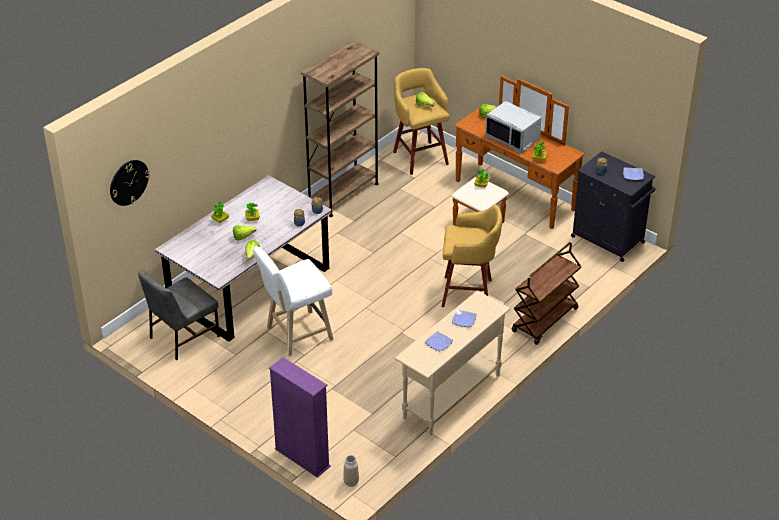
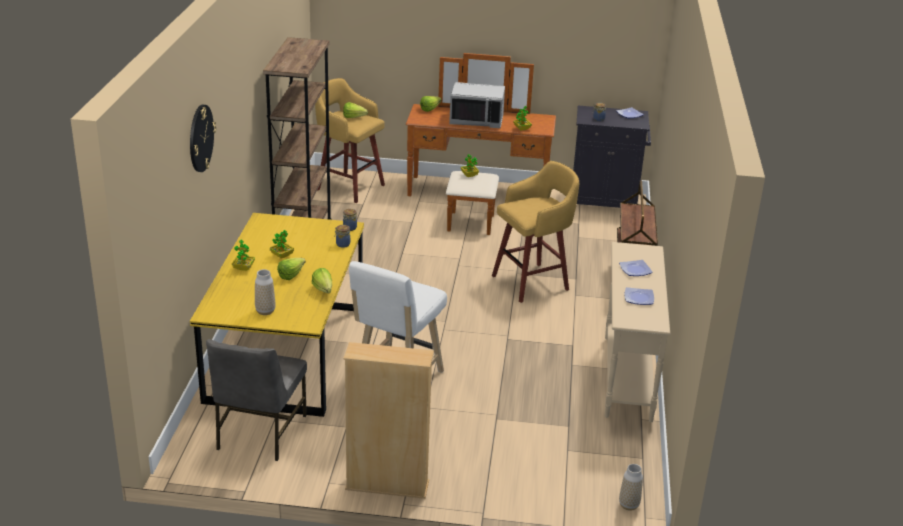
camera: 35 degrees left, 10 degrees down
(128, 182) = (160, 215): wall clock -> wall clock (200, 138)
(202, 259) = (265, 311): none -> vase
(222, 404) = (387, 485): none -> beige bookcase
(248, 284) = (285, 352): grey dining table -> yellow dining table
(302, 458) = (546, 504): purple bookcase -> none

